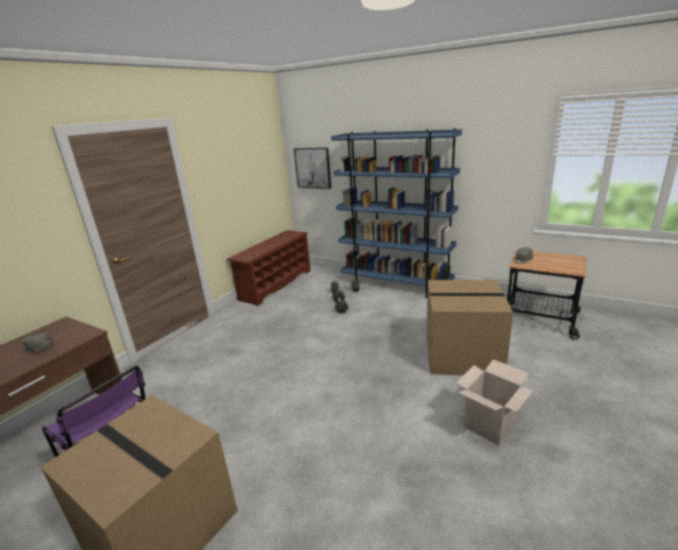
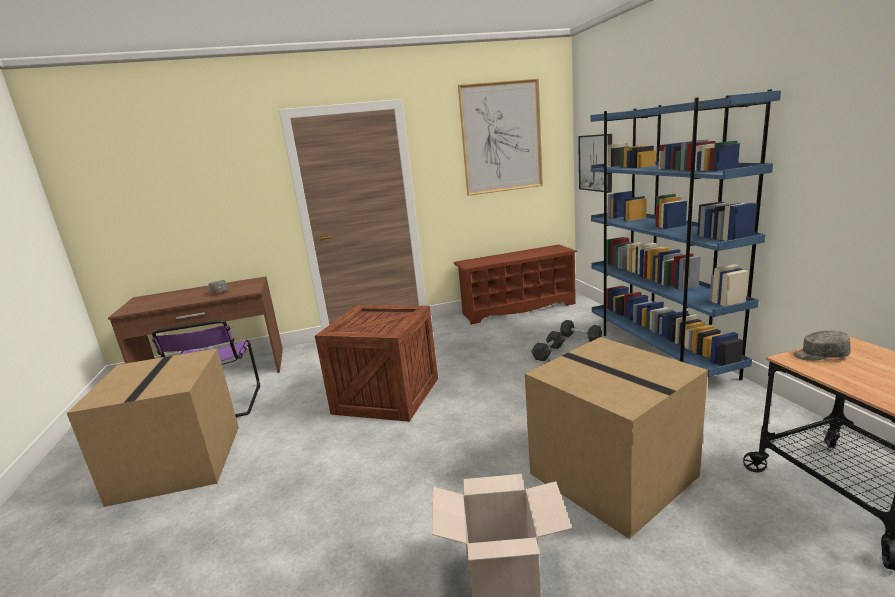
camera: 45 degrees right, 5 degrees down
(245, 151) = (501, 138): none -> picture
(275, 377) = (387, 396): none -> crate

